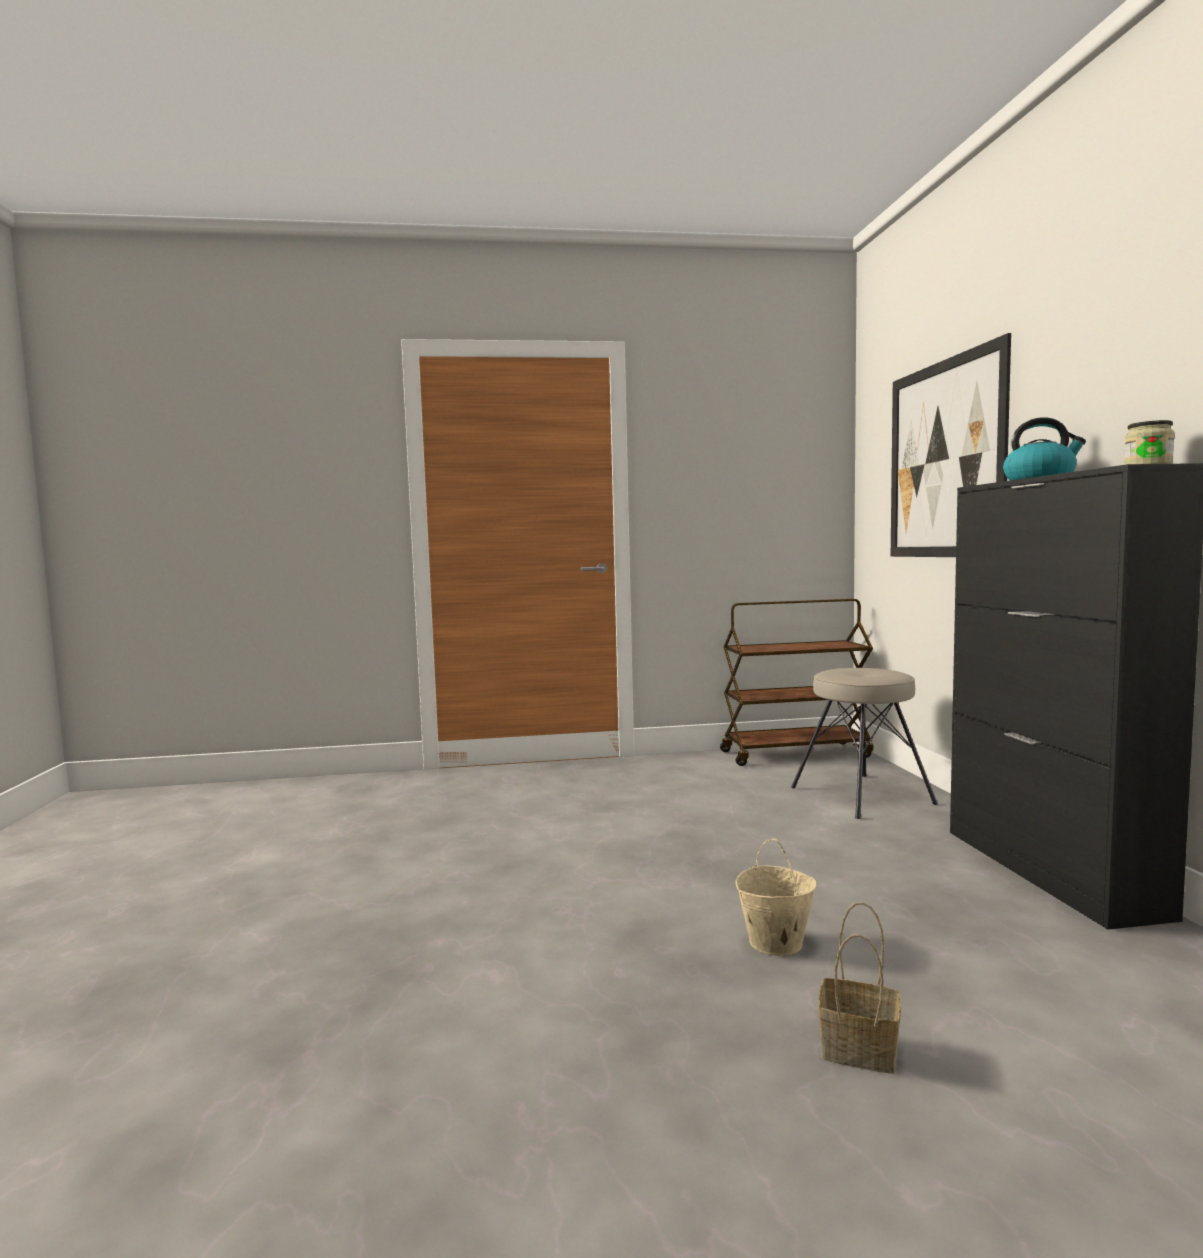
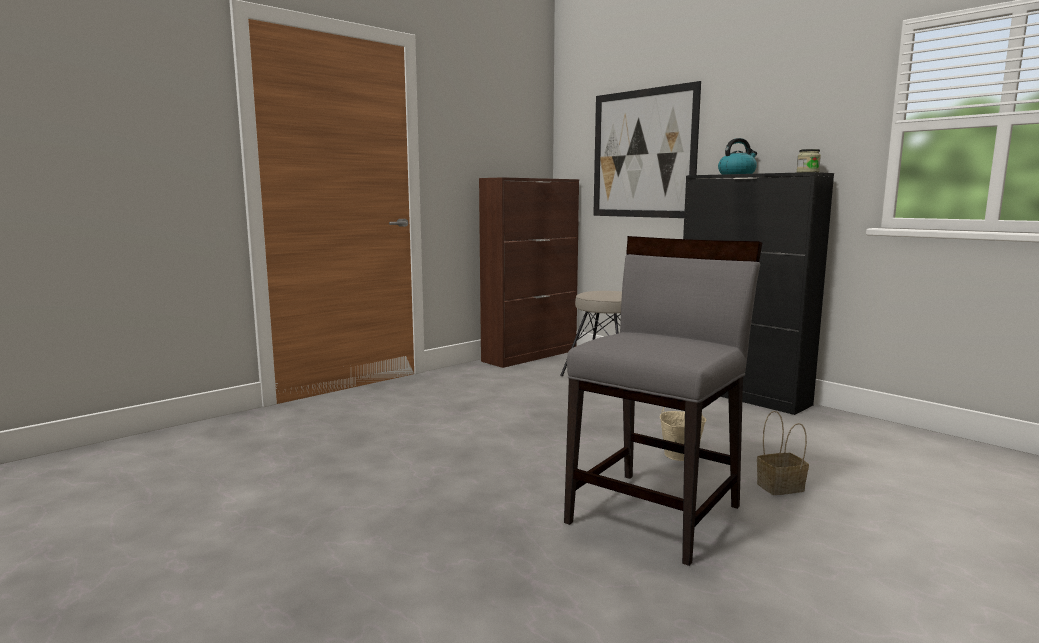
camera: 35 degrees left, 5 degrees up
(592, 1020) = (656, 513): none -> grey chair
(795, 754) = (530, 355): brown cart -> brown cabinet

